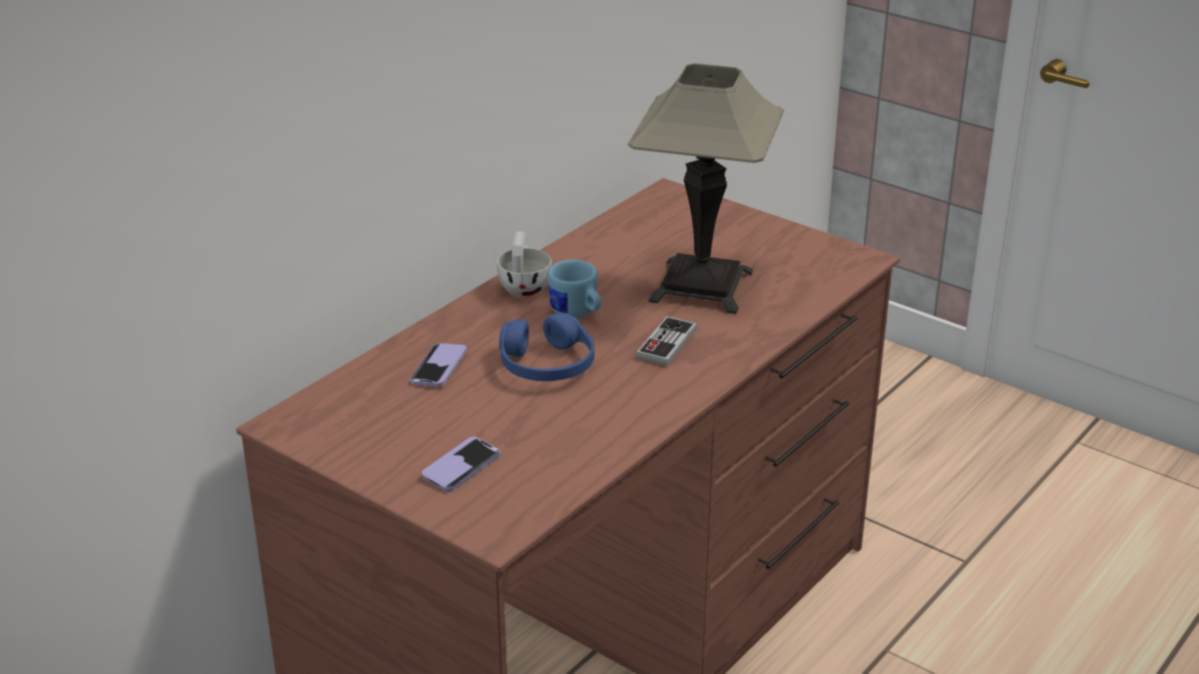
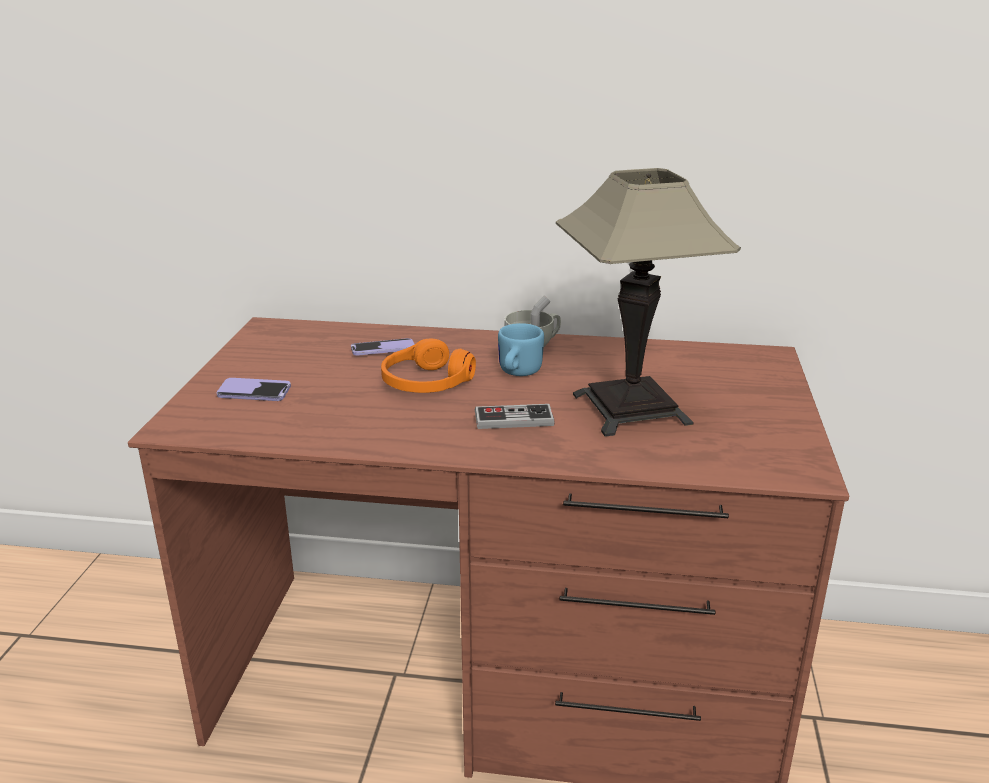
camera: 60 degrees right, 5 degrees down
(547, 365) = (426, 383): blue headphones -> orange headphones

